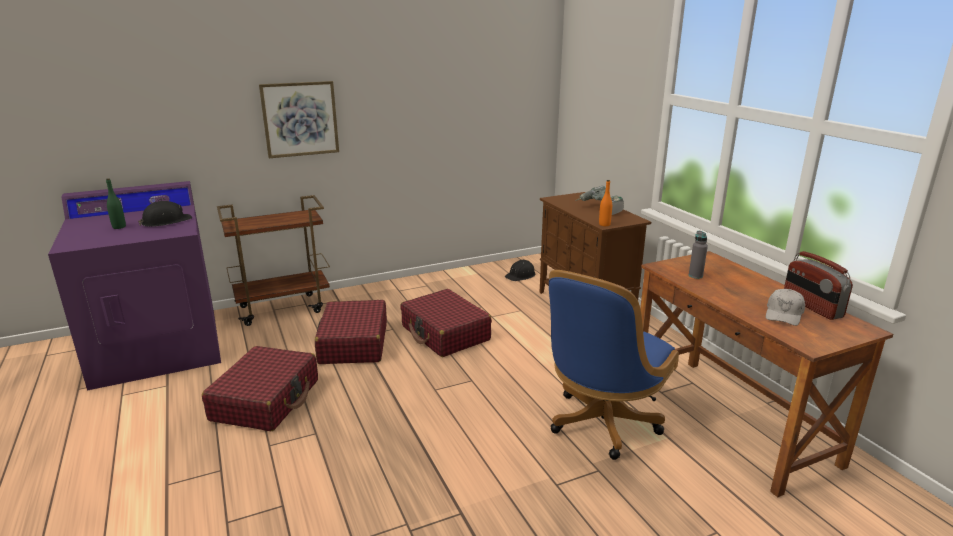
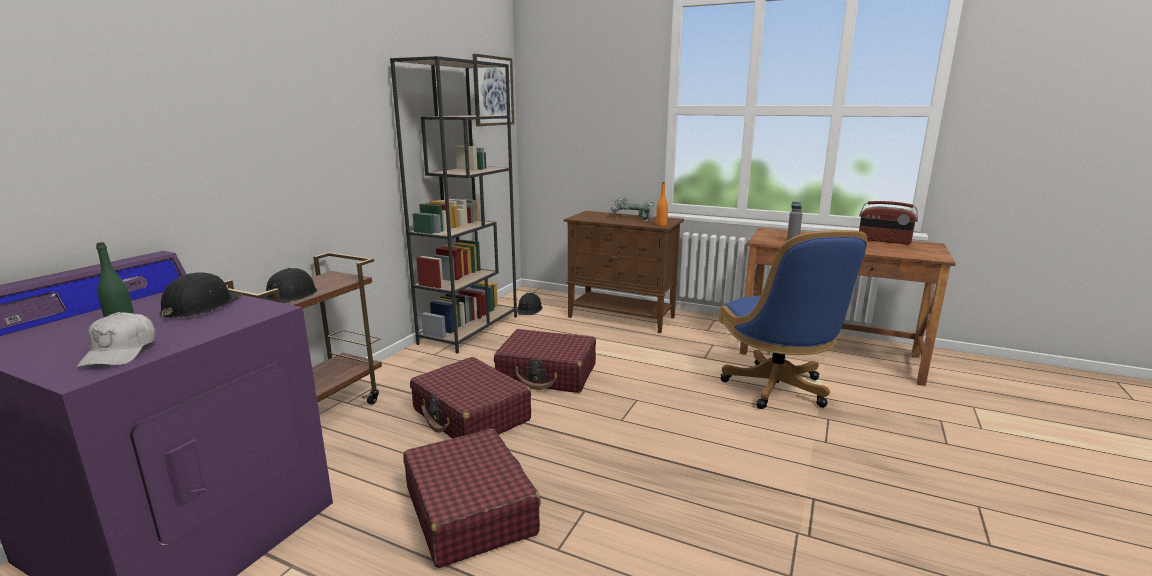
camera: 40 degrees left, 5 degrees down
(259, 223) = (290, 296): none -> black hard hat
(300, 119) = (304, 149): picture -> picture (493, 91)
(450, 278) = (469, 329): none -> bookcase
(784, 314) = (885, 247): white cap -> white cap (121, 352)

